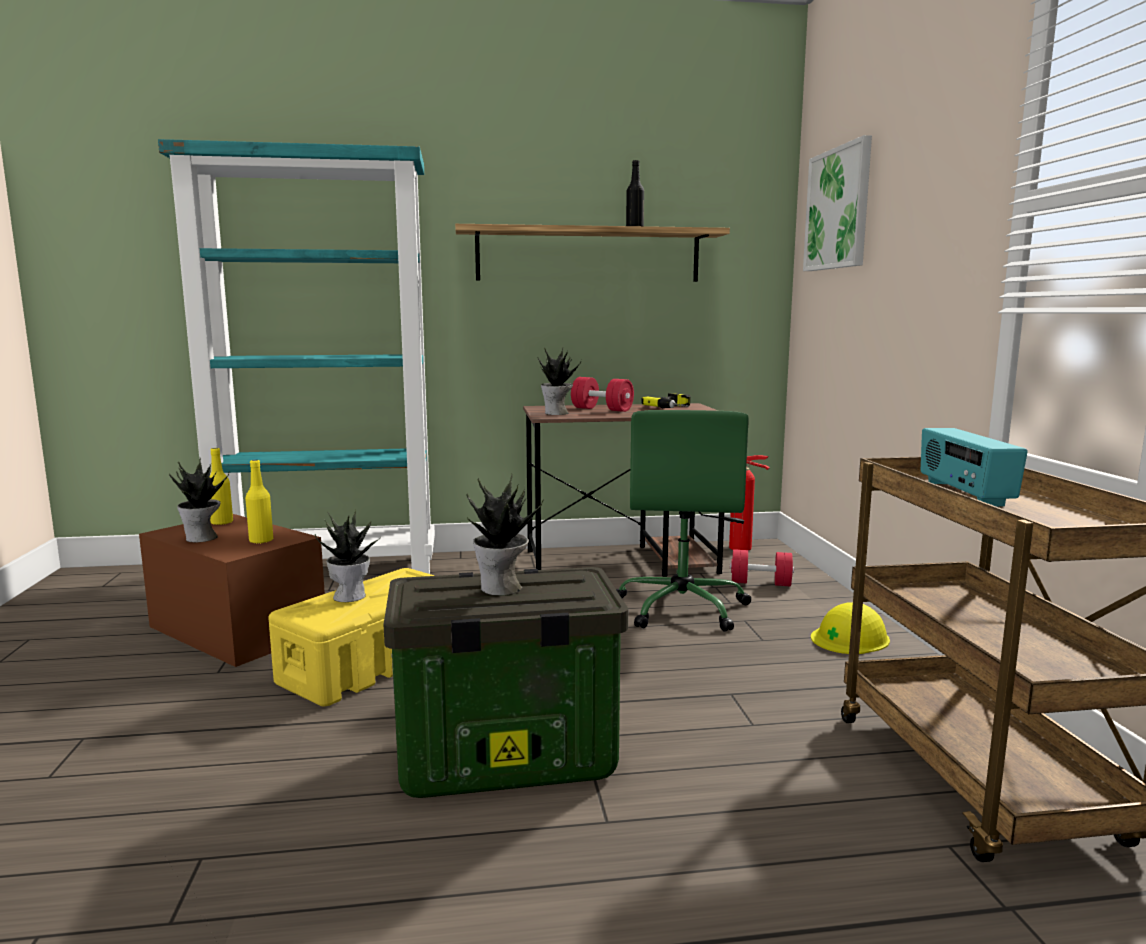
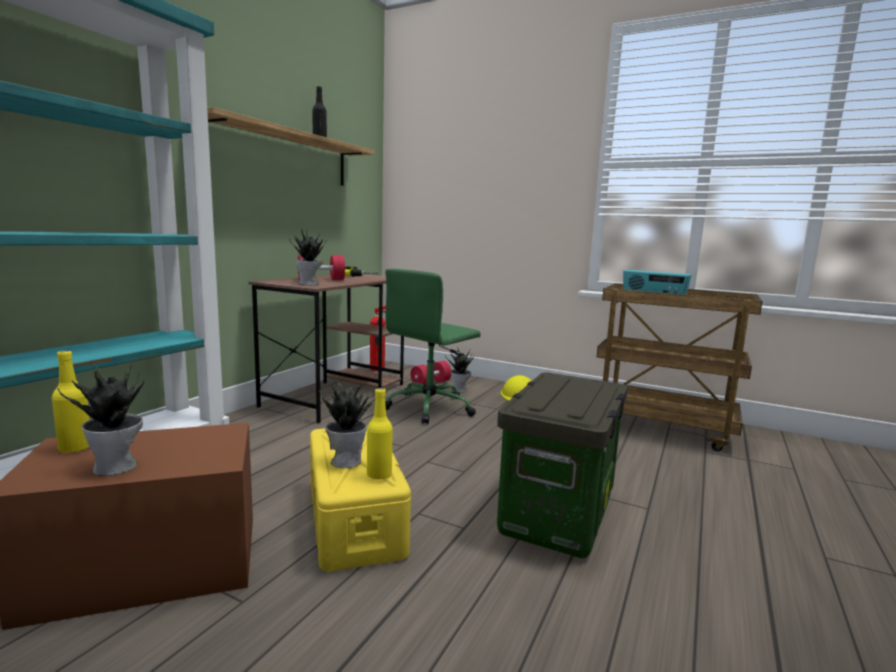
camera: 55 degrees left, 0 degrees up
(261, 541) = (203, 444): yellow bottle -> yellow bottle (379, 475)
(501, 589) = (569, 393): potted plant -> potted plant (460, 390)
(682, 608) = (430, 407): green office chair -> green office chair turned 90 degrees clockwise
(838, 209) = (437, 149): picture -> none

